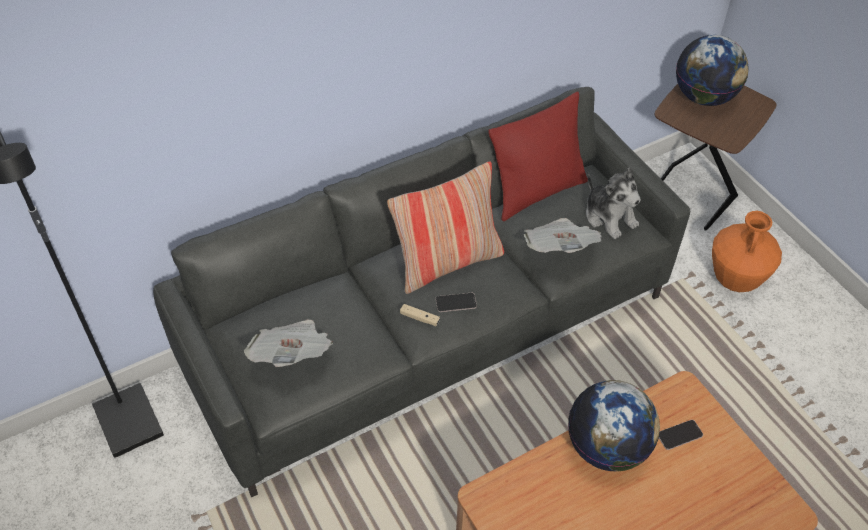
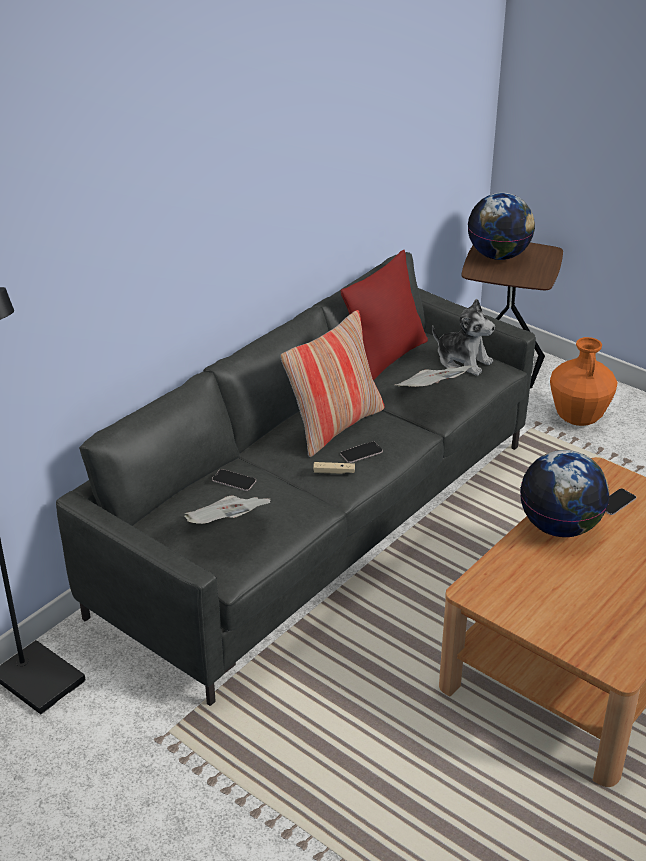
camera: 20 degrees left, 15 degrees down
(323, 302) = (234, 480): none -> phone

